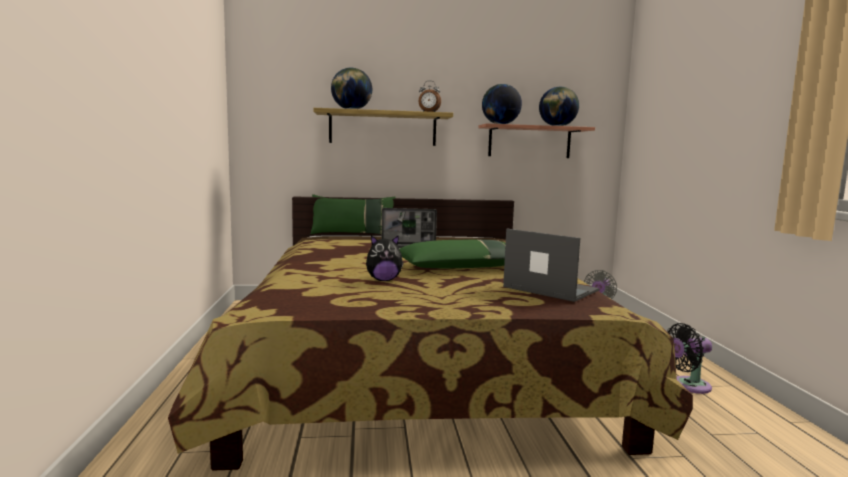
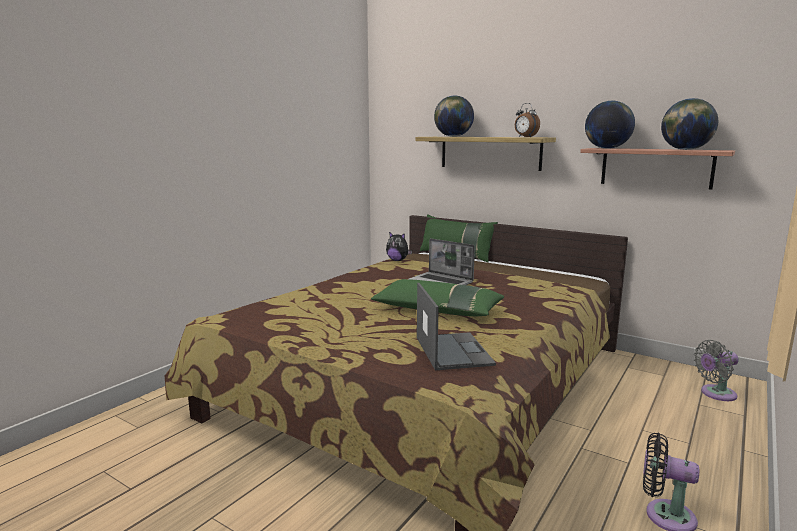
camera: 40 degrees right, 5 degrees up
(383, 280) = (343, 310): plush toy -> plush toy (398, 260)

